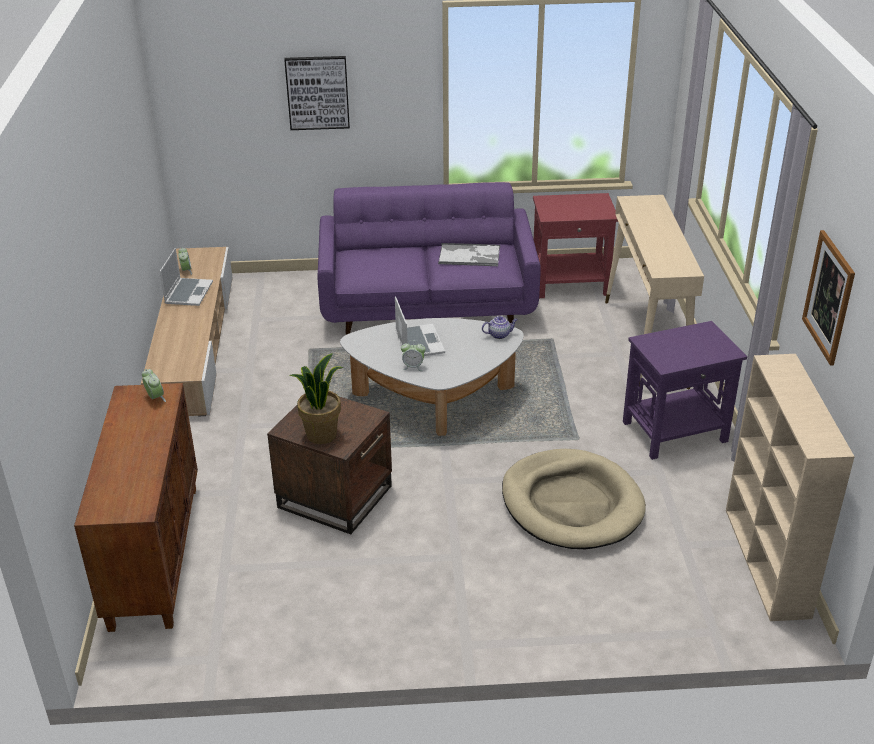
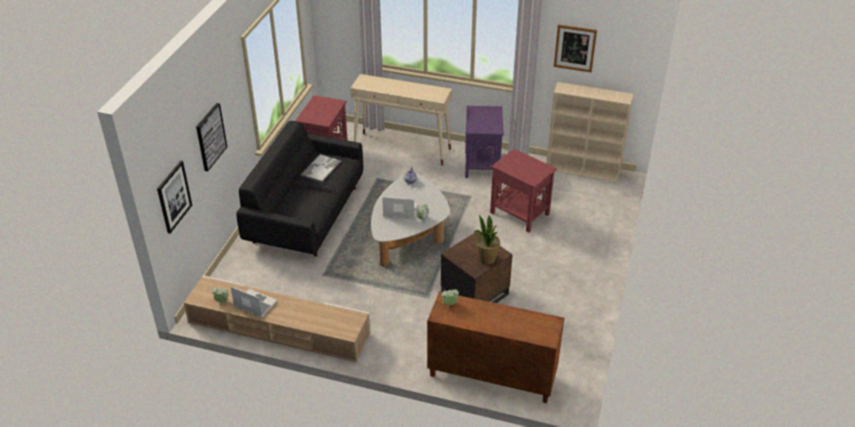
camera: 70 degrees left, 5 degrees up
(209, 116) = (174, 196): none -> picture
(427, 304) = (306, 214): purple sofa -> black sofa
(571, 504) = (520, 213): beige dog bed -> red side table

